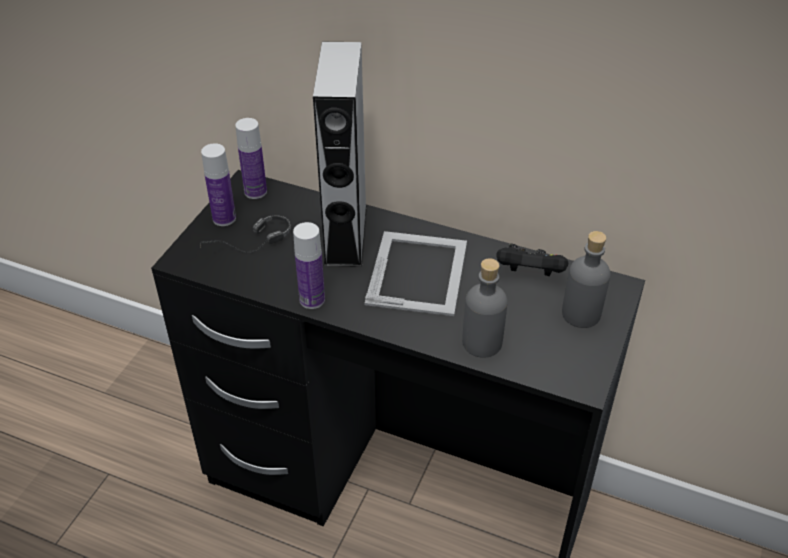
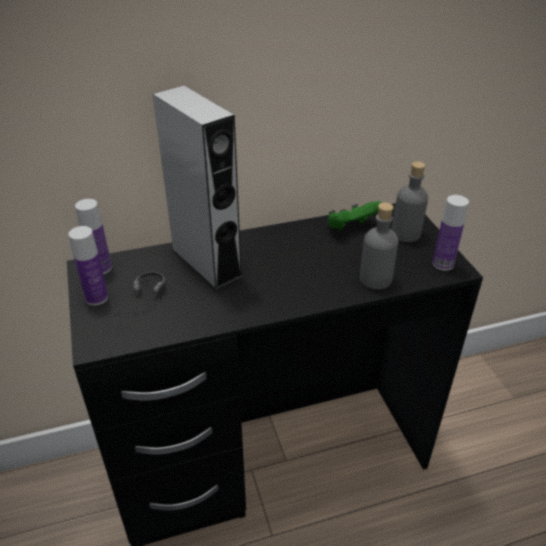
camera: 40 degrees left, 5 degrees down
(312, 300) = (235, 315): bottle -> bottle (443, 264)
(418, 272) = (284, 260): picture frame -> none
(530, 274) = (351, 227): black game controller -> green game controller

